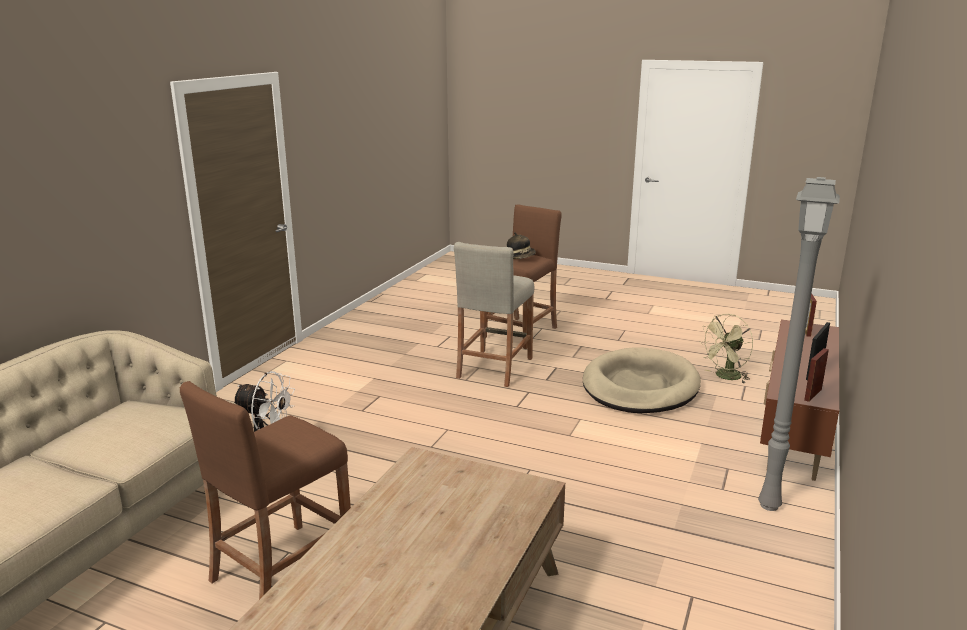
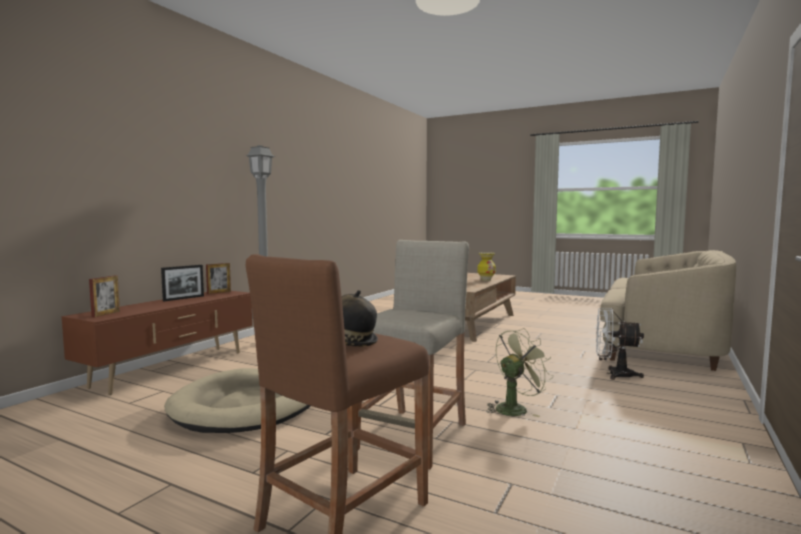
camera: 175 degrees left, 15 degrees down
(282, 568) = (533, 335): brown stool -> none
(347, 555) = (486, 280): none -> vase
(725, 377) = (129, 412): green fan -> green fan (515, 408)

